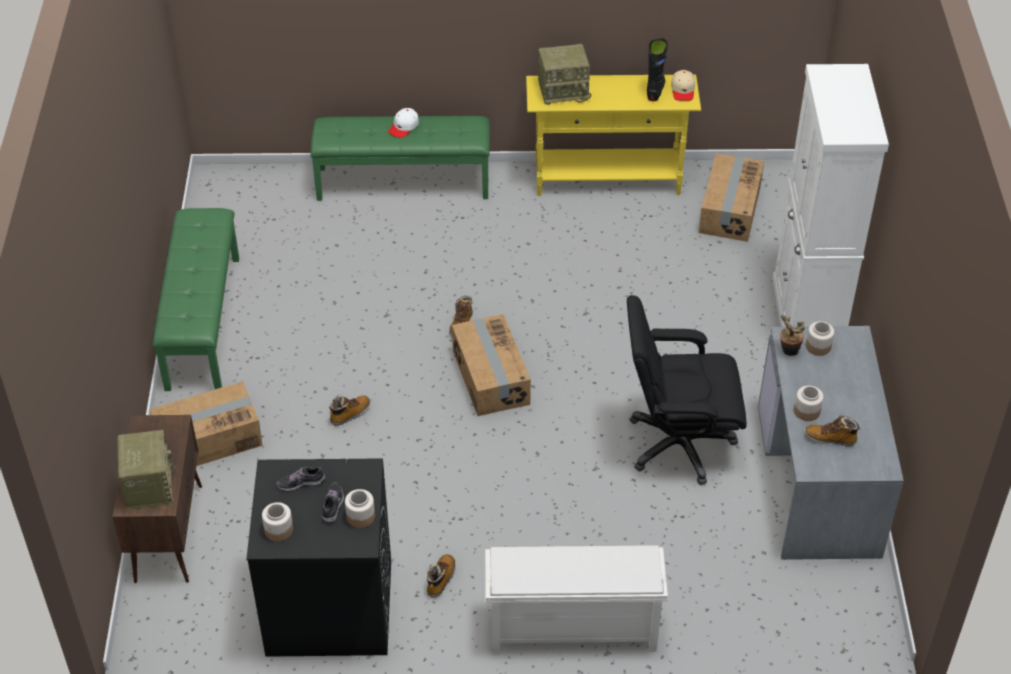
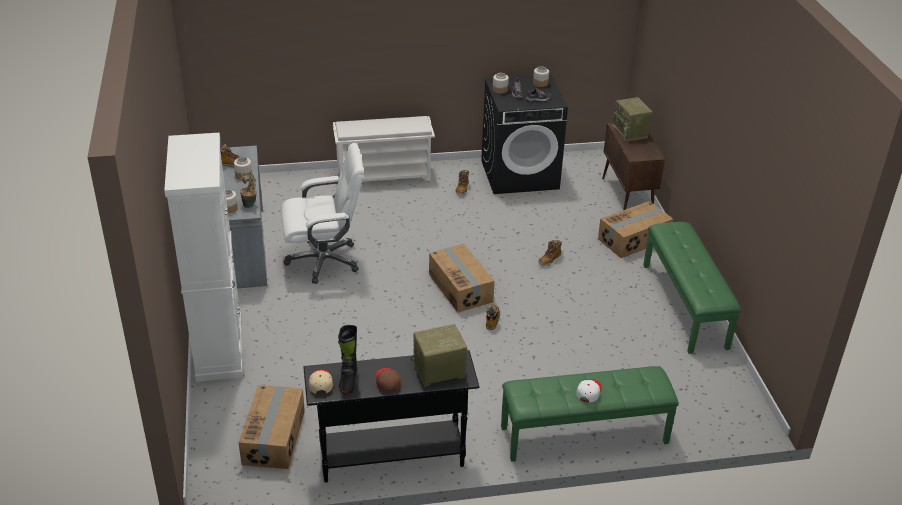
camera: 170 degrees right, 10 degrees down
(608, 180) = (391, 457): yellow console table -> black console table
(616, 86) = (387, 381): none -> brown cap
(678, 444) = (324, 260): black office chair -> white office chair

